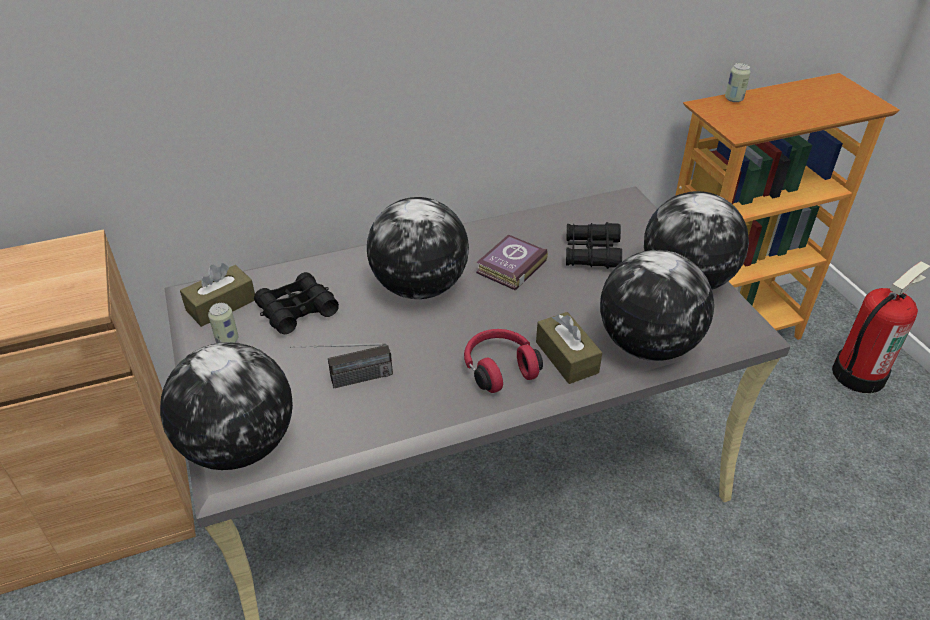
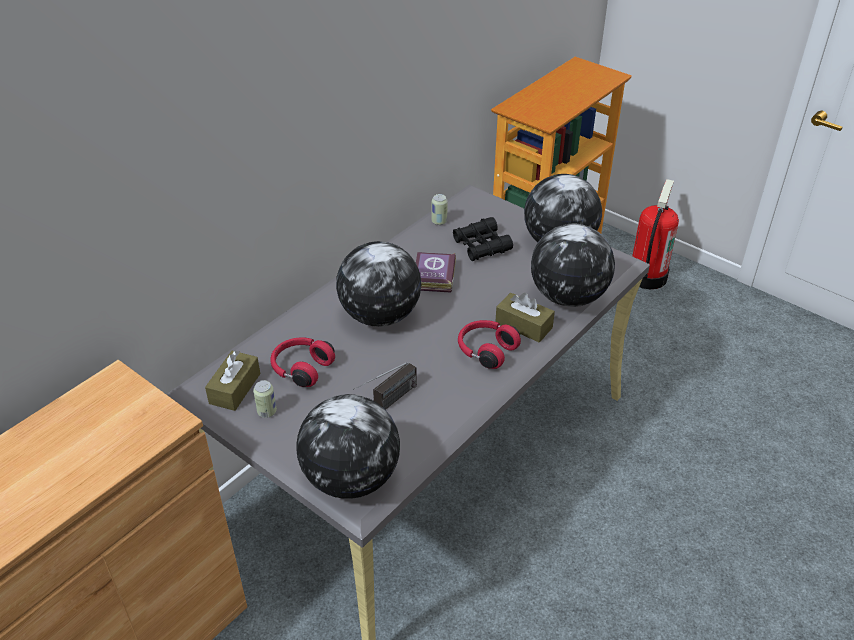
camera: 30 degrees left, 0 degrees up
(297, 310) = (301, 368): black binoculars -> red headphones
(734, 99) = (523, 97): can -> can (439, 221)

